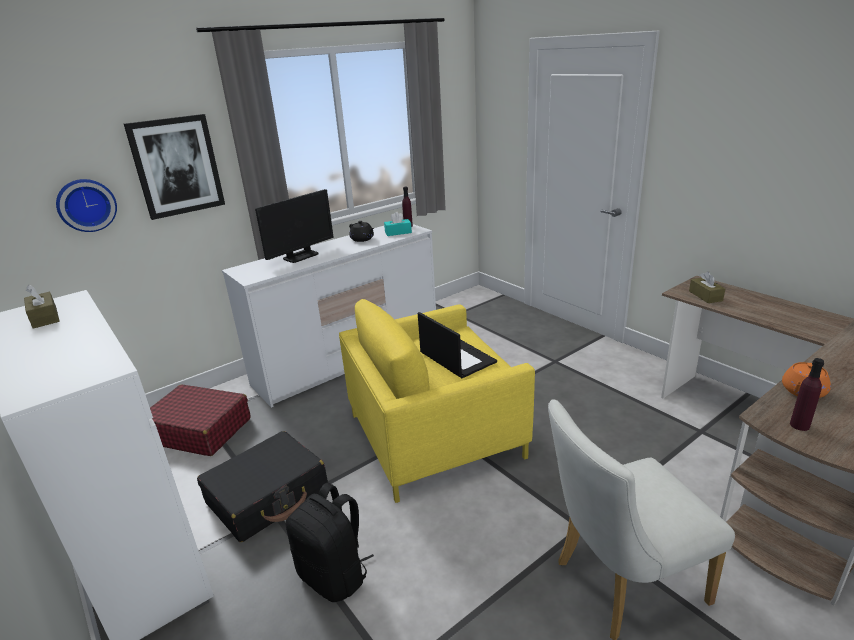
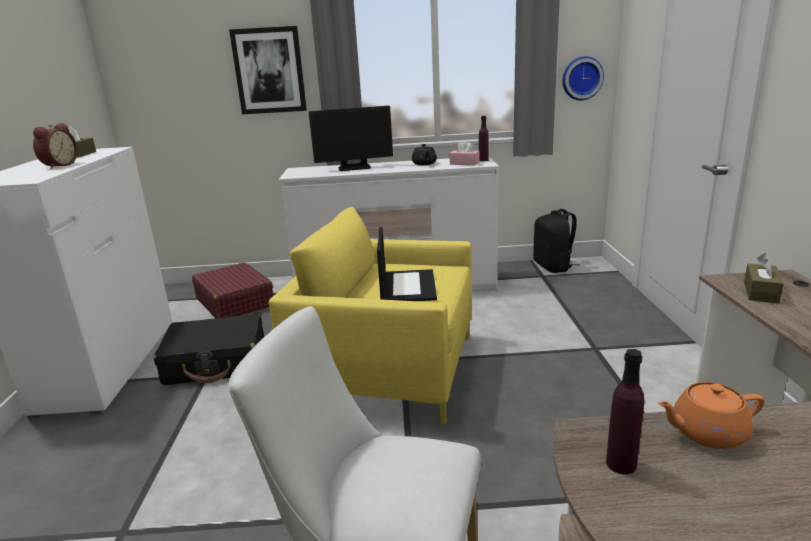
camera: 35 degrees right, 5 degrees down
(75, 340) = (59, 165): none -> alarm clock
(86, 205) = (195, 94): wall clock -> wall clock (581, 78)
(335, 575) = (183, 438): black backpack -> black backpack (553, 267)
(398, 232) = (464, 163): turquoise tissue box -> pink tissue box

